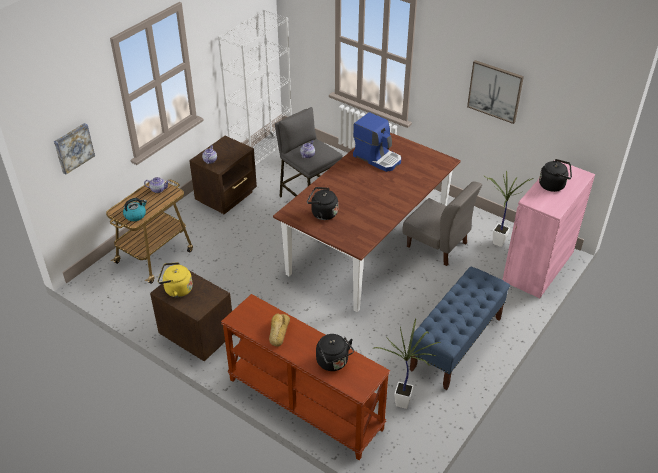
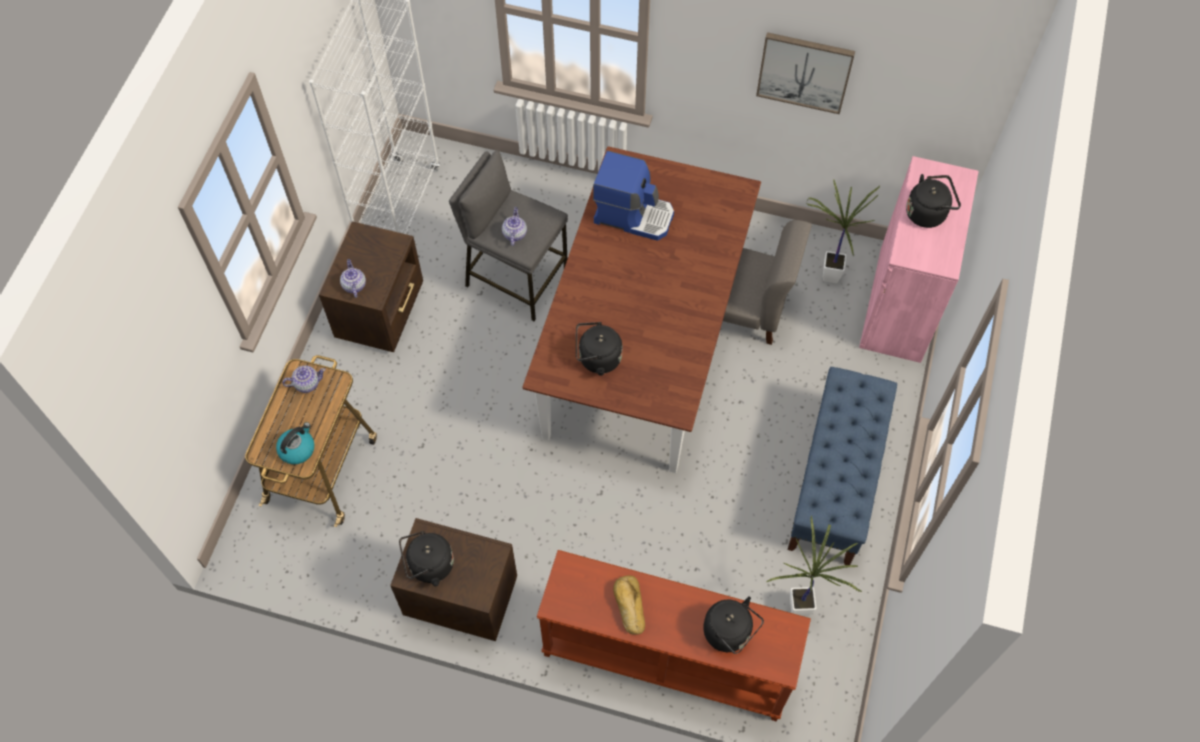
camera: 20 degrees left, 20 degrees up
(73, 147) = (172, 398): picture -> none
(176, 290) = (428, 566): yellow kettle -> black kettle

